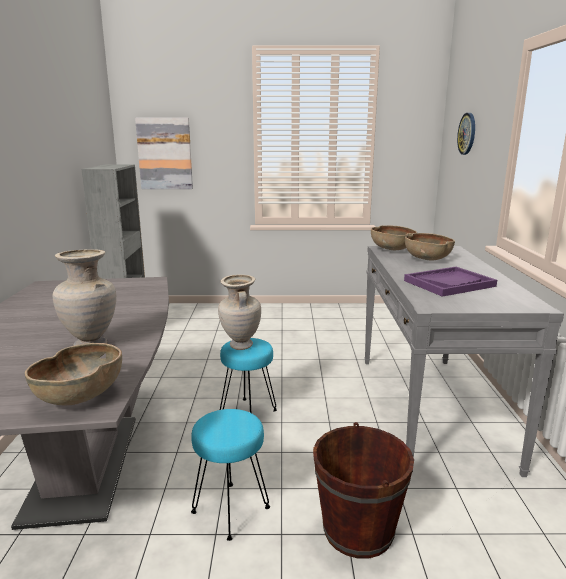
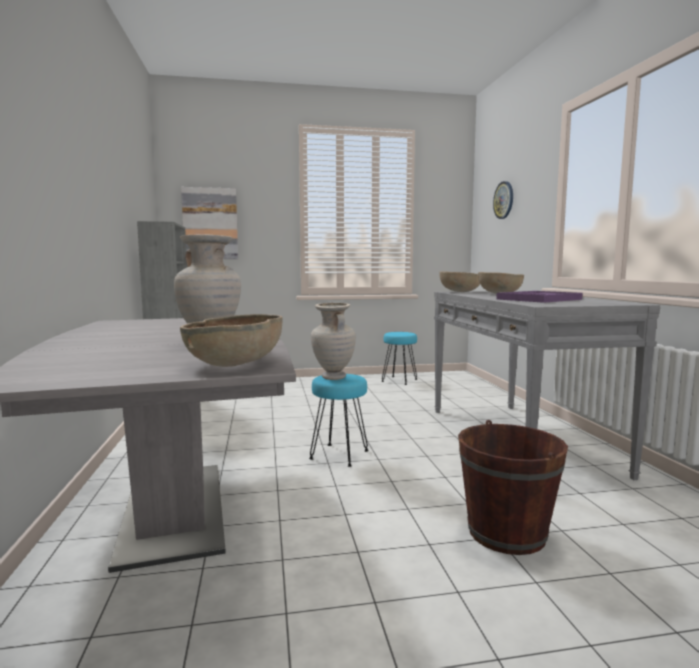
camera: 10 degrees left, 10 degrees down
(231, 511) = (364, 531): turquoise stool -> turquoise stool (399, 381)

